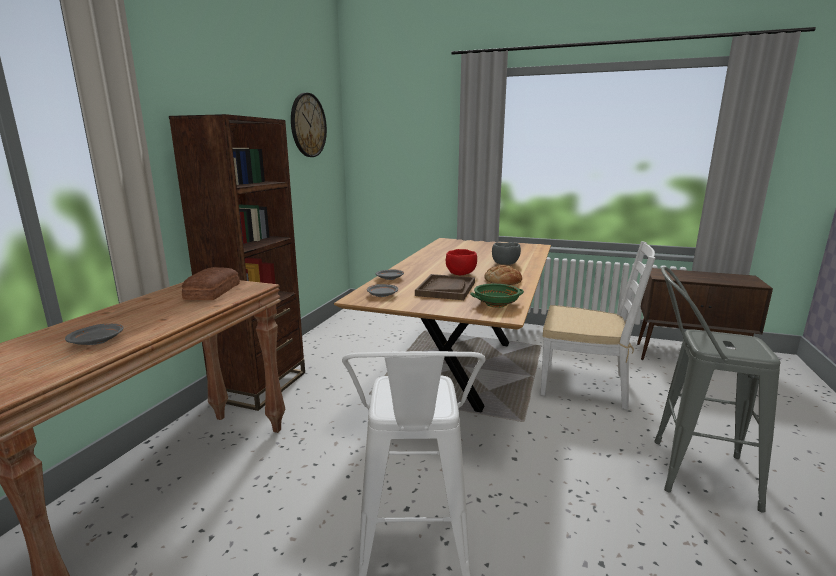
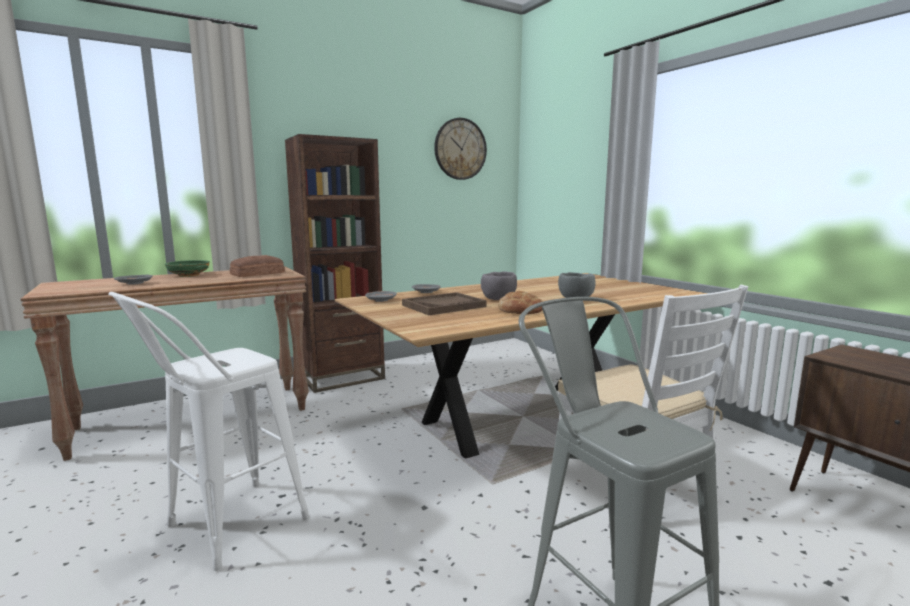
camera: 40 degrees right, 5 degrees down
(461, 274) = (499, 299): red bowl -> grey bowl
(496, 304) = (445, 323): green bowl -> green bowl (188, 275)

